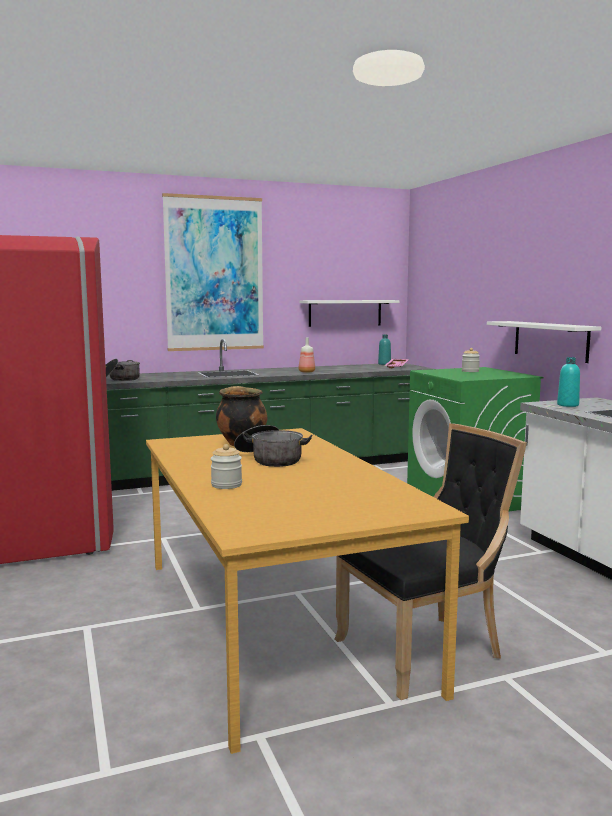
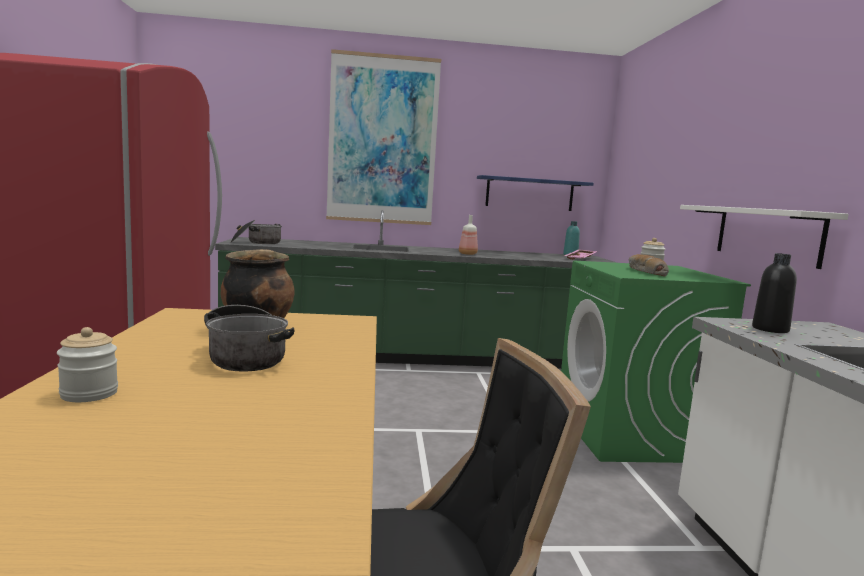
camera: 15 degrees right, 0 degrees up
(345, 313) = (529, 193): white shelf -> blue shelf
(470, 375) = (645, 272): none -> bread
(567, 405) = (770, 329): turquoise bottle -> black bottle

